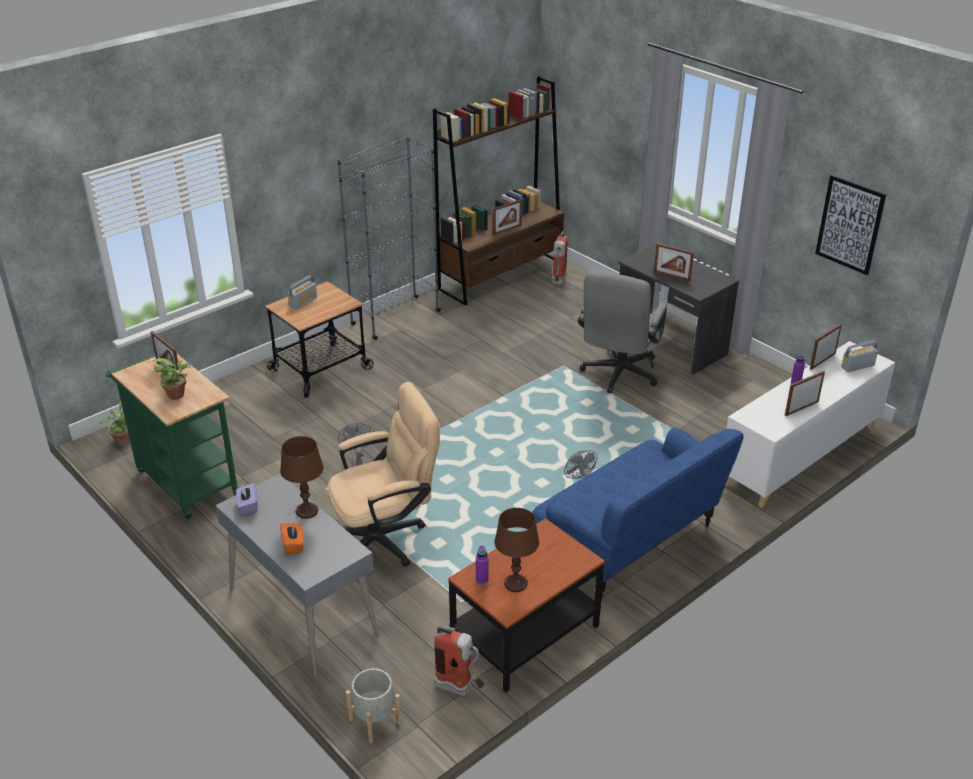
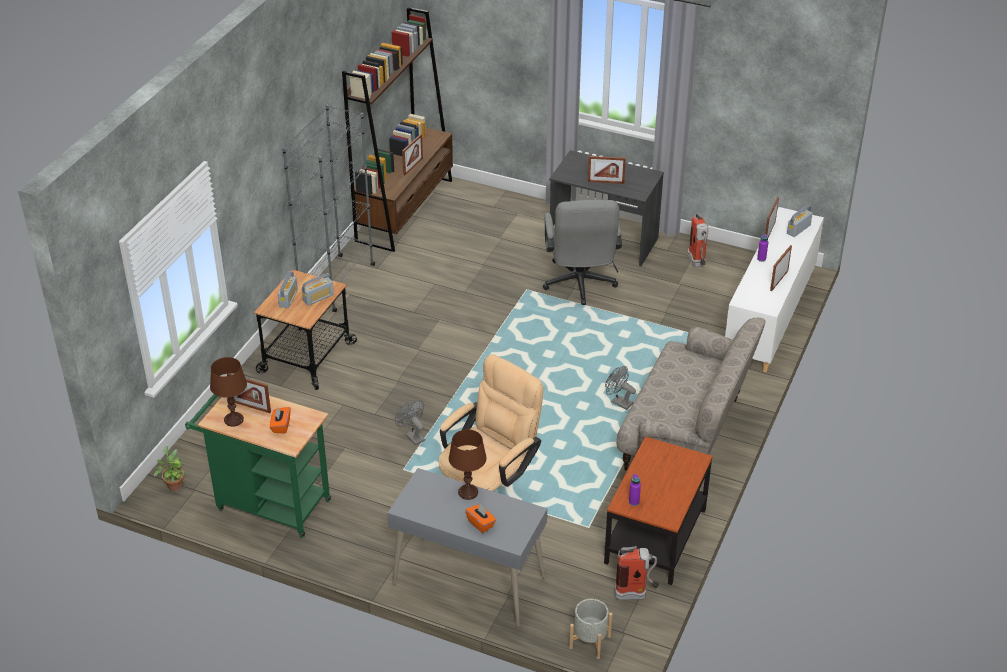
camera: 25 degrees left, 5 degrees up
(178, 395) = (281, 426): potted plant -> orange tissue box
(248, 506) = (416, 504): purple tissue box -> none
(329, 308) = (318, 298): none -> radio
(516, 584) = (661, 496): brown table lamp -> brown table lamp (234, 420)
(558, 282) = (464, 204): fire extinguisher -> fire extinguisher (697, 264)
(629, 543) = (685, 435): blue sofa -> beige sofa
(850, 224) = (764, 109): picture -> none

